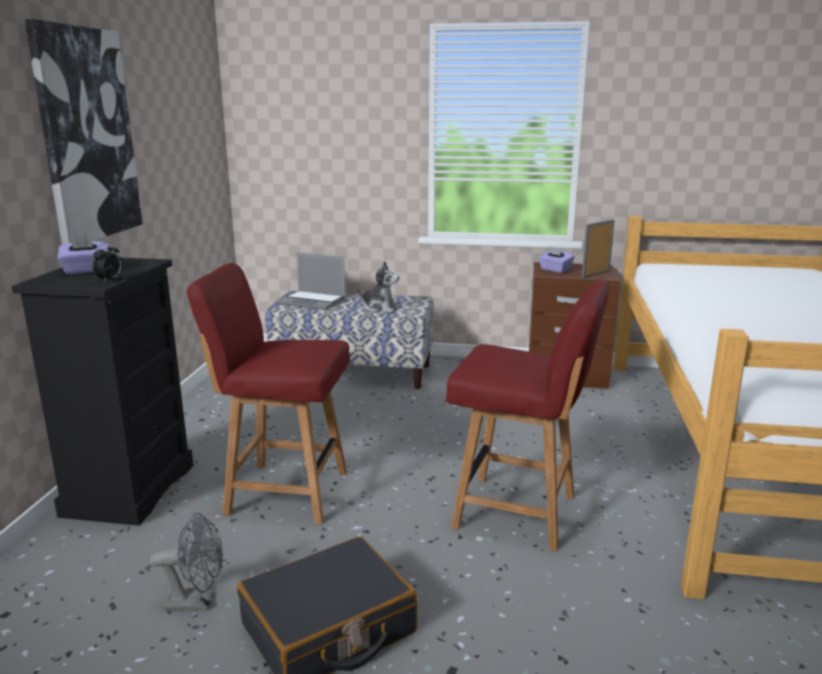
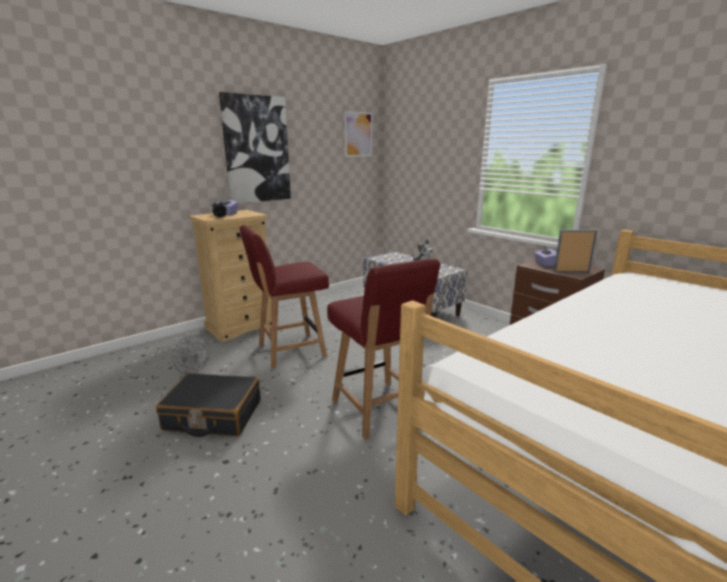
camera: 40 degrees right, 0 degrees up
(129, 489) = (240, 327): black dresser -> beige dresser
(201, 98) = (358, 134): none -> picture
(284, 492) = (290, 351): red chair -> red chair turned 75 degrees counterclockwise
(313, 301) = (395, 258): laptop -> none

